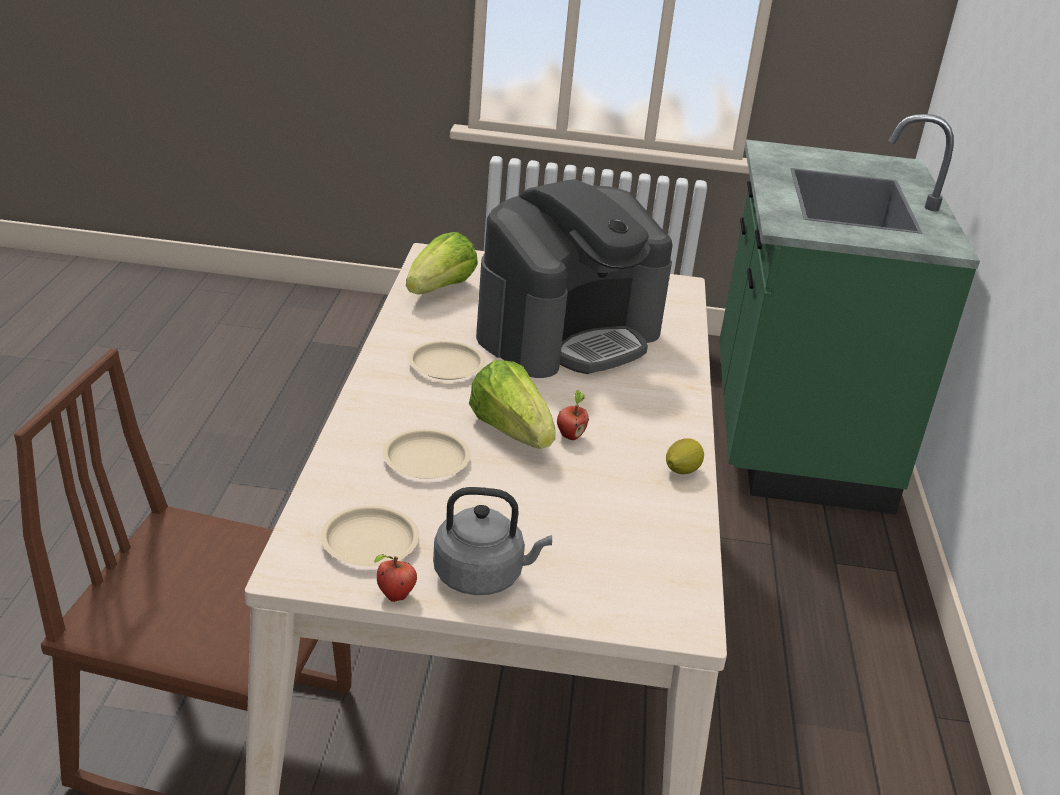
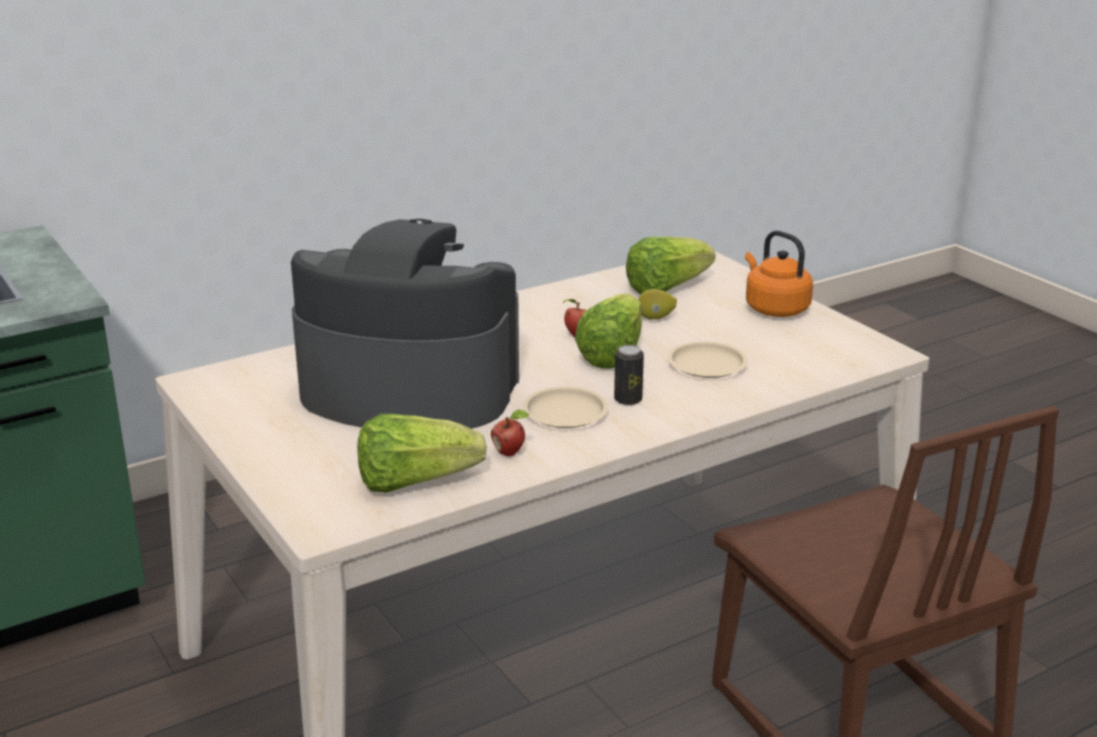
camera: 125 degrees left, 5 degrees down
(370, 542) = (818, 345): beige plate -> none
(394, 597) = (840, 321): apple -> apple (510, 453)
(427, 396) = (628, 400): none -> can
(483, 576) = (774, 308): grey kettle -> orange kettle
(621, 543) = (666, 288): none -> lettuce
(681, 471) = (552, 295): lemon -> lemon (655, 318)

